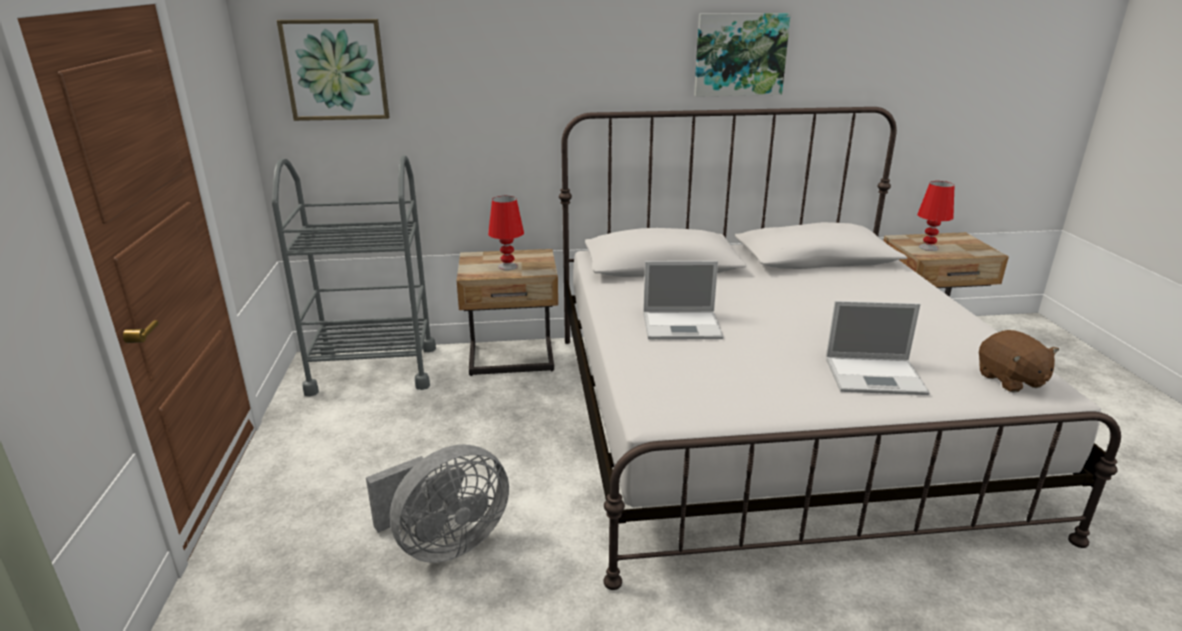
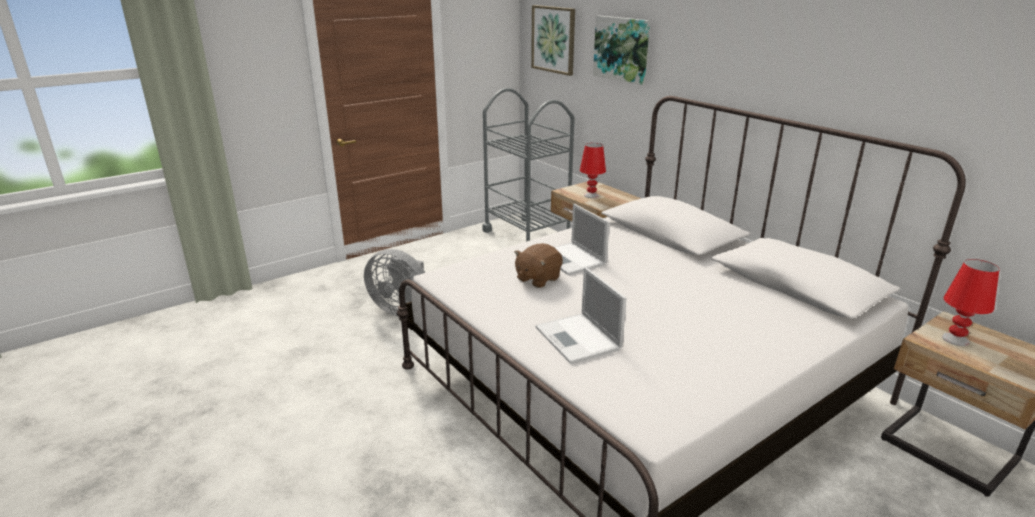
camera: 60 degrees right, 0 degrees up
(740, 54) = (803, 67): picture -> picture (622, 49)
(1010, 380) = (647, 403): brown plush toy -> brown plush toy (537, 279)

